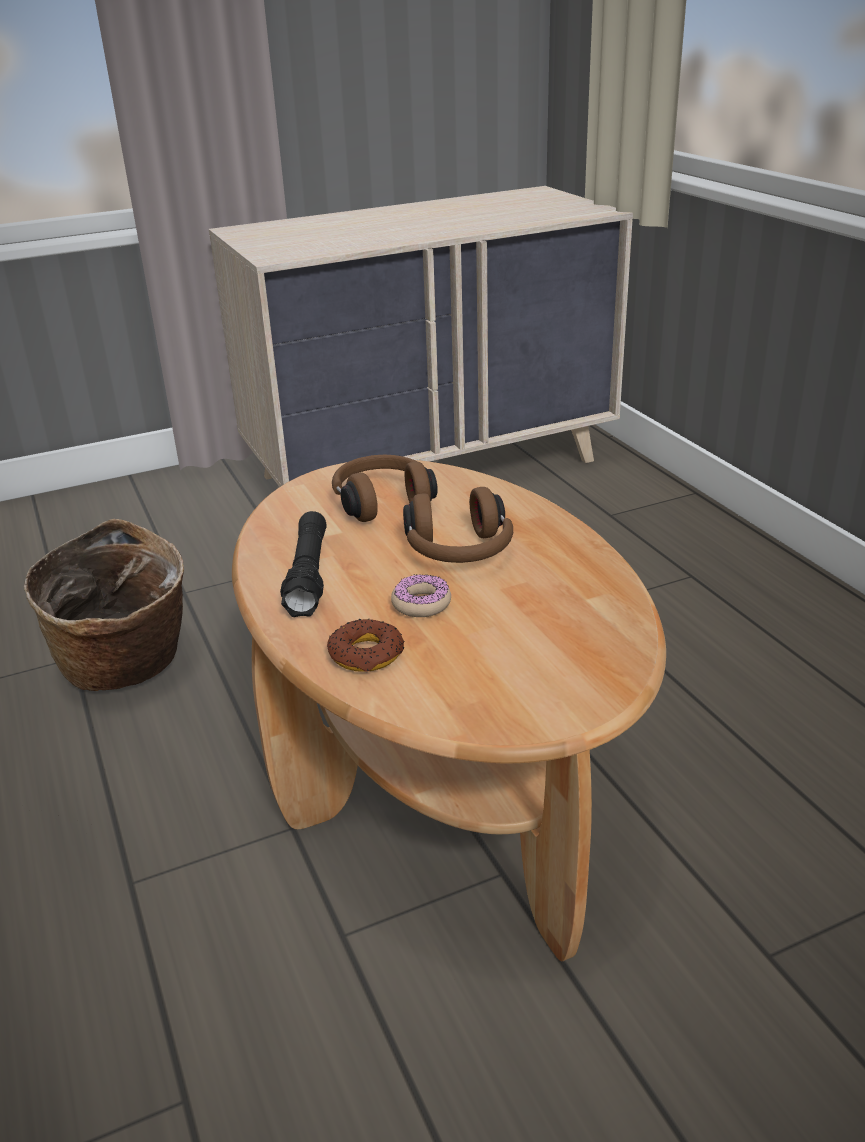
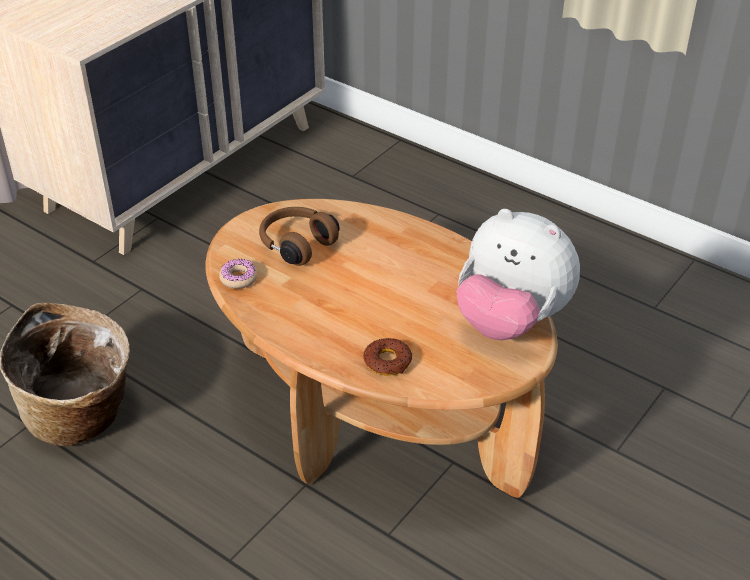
camera: 30 degrees left, 10 degrees up
(308, 575) = (301, 318): black flashlight -> none
(421, 604) = (390, 316): donut -> donut (238, 278)
(459, 552) = (381, 270): brown headphones -> none
(589, 656) = (511, 321): none -> plush toy

